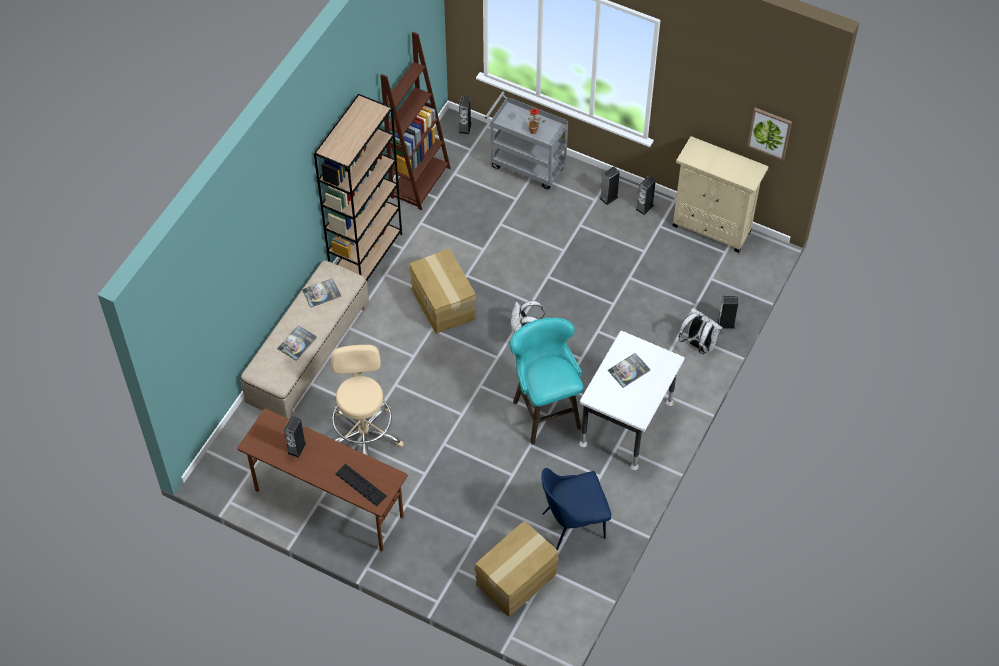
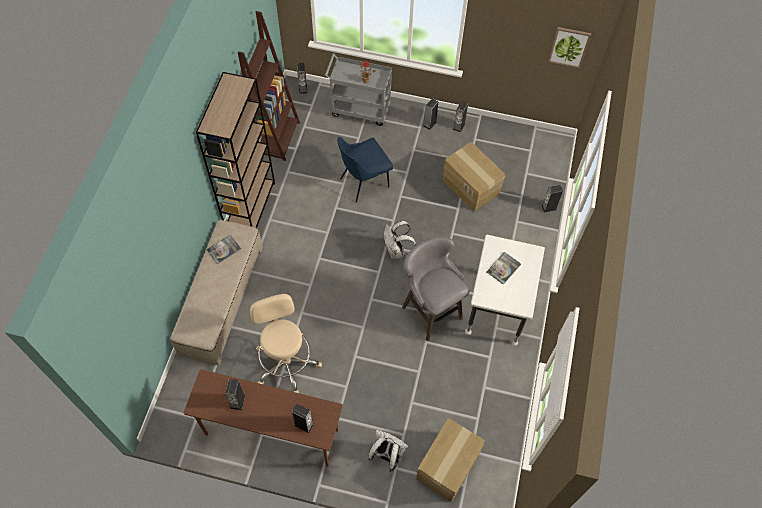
camera: 15 degrees left, 5 degrees up
(297, 343) = (213, 298): book -> none
(361, 485) = (304, 424): keyboard -> speaker
(444, 303) = (323, 234): cardboard box -> cardboard box (471, 186)
(545, 412) = (430, 311): turquoise stool -> grey stool
(573, 526) = (481, 406): blue chair -> blue chair (364, 183)
(698, 345) = (533, 229): white backpack -> white backpack (387, 455)
(712, 228) = (515, 133): beige cabinet -> none

